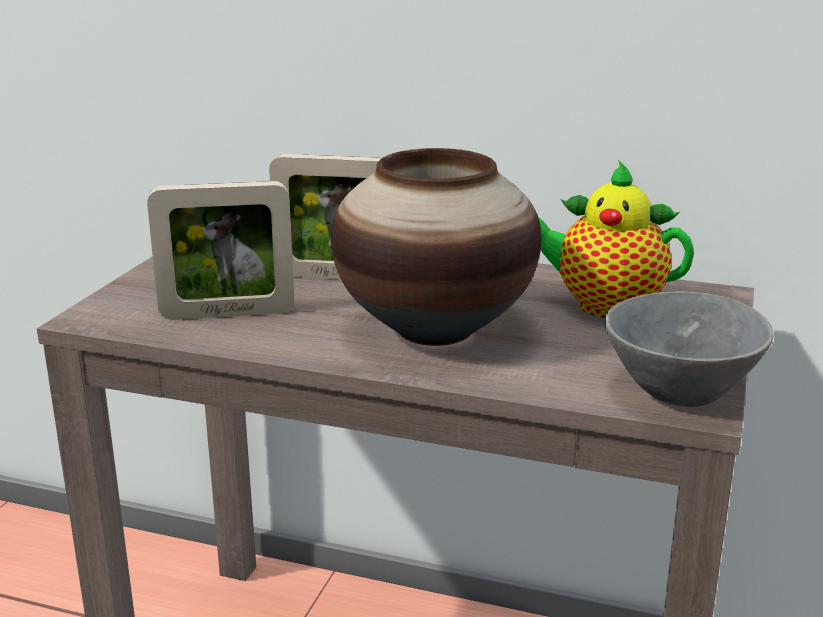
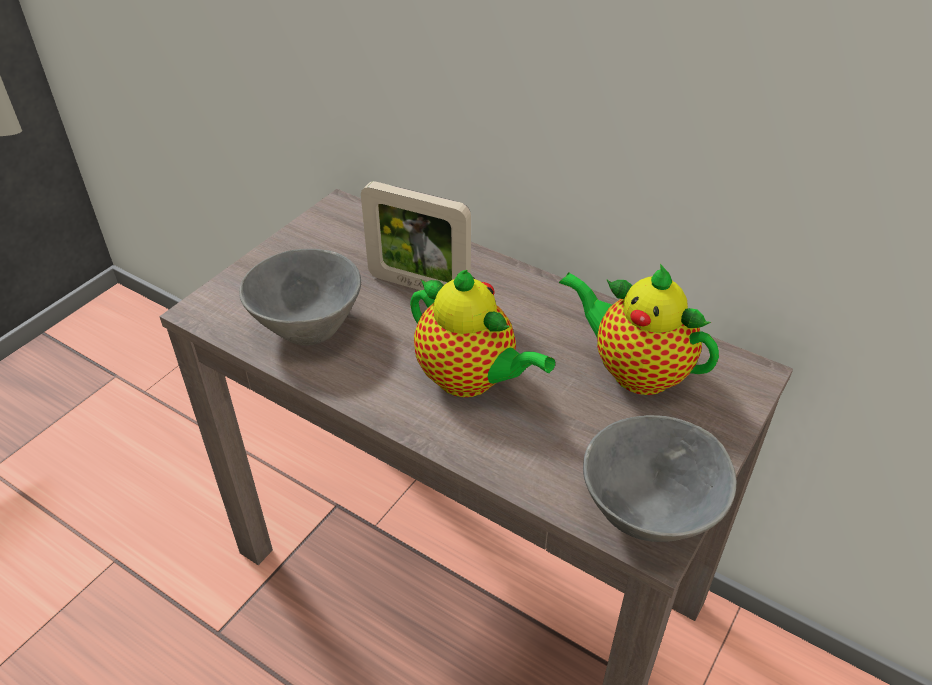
camera: 15 degrees right, 20 degrees up
(227, 313) = (310, 324): picture frame -> grey bowl
(433, 330) = (470, 380): vase -> teapot

